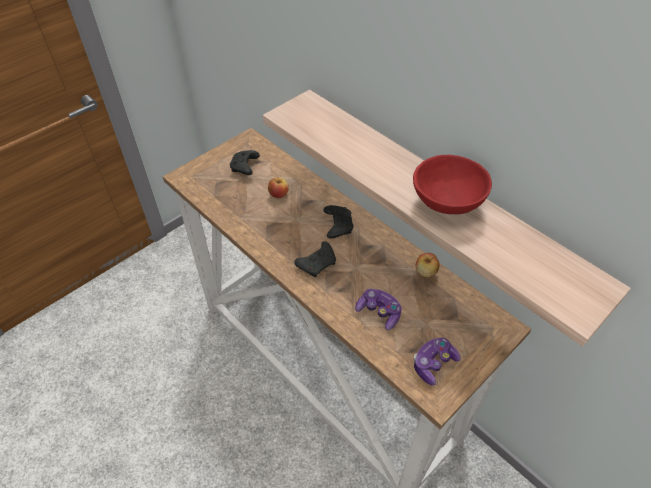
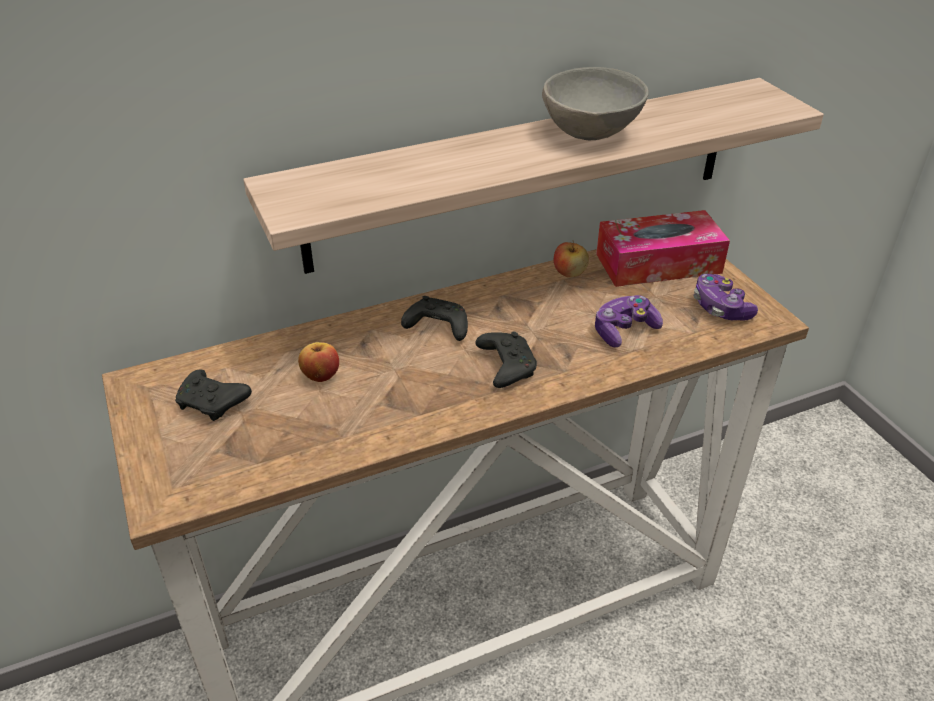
camera: 70 degrees left, 10 degrees down
(446, 204) = (592, 133): red bowl -> grey bowl
(467, 318) = (658, 263): none -> tissue box

